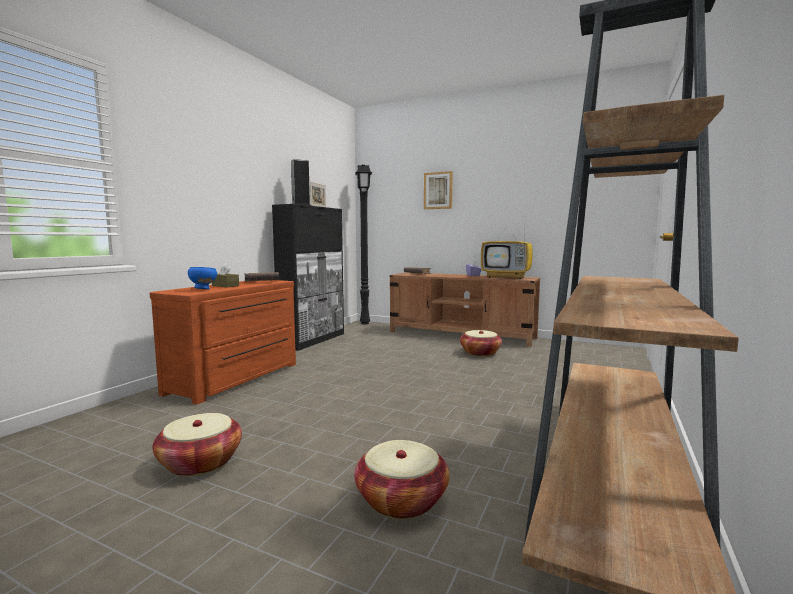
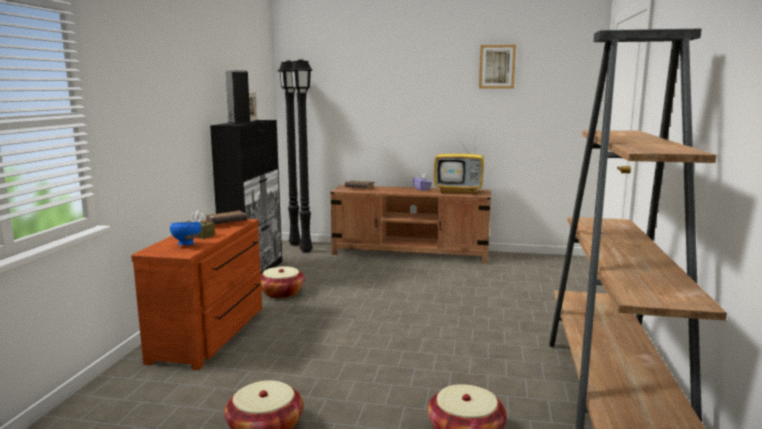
camera: 15 degrees left, 5 degrees up
(370, 328) = (306, 251): none -> black floor lamp
(438, 190) = (378, 94): picture -> picture (497, 66)
(480, 353) = (443, 276): basket -> basket (281, 293)

